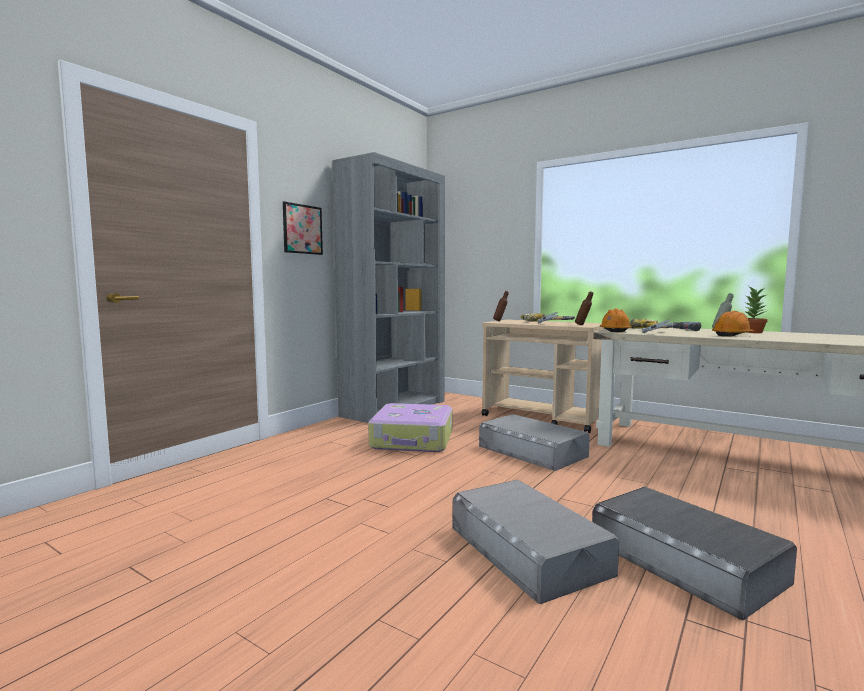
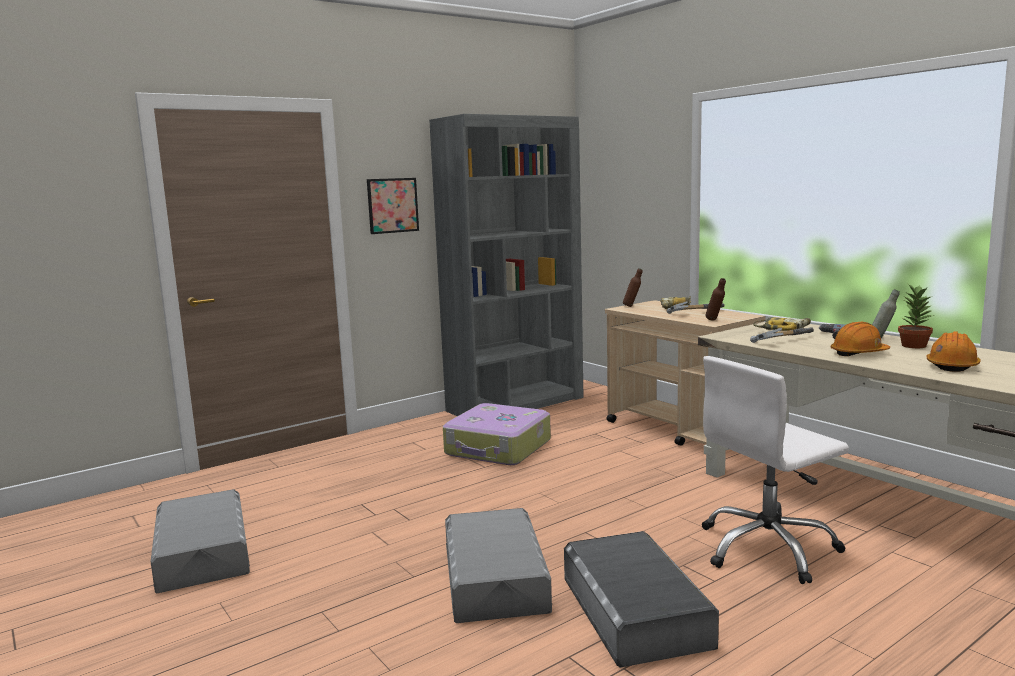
camera: 20 degrees right, 5 degrees up
(532, 451) = (616, 475): grey storage box -> grey storage box (203, 552)
(614, 331) = (729, 335): orange hard hat -> orange hard hat (952, 366)
(713, 493) = (768, 549): none -> white office chair

